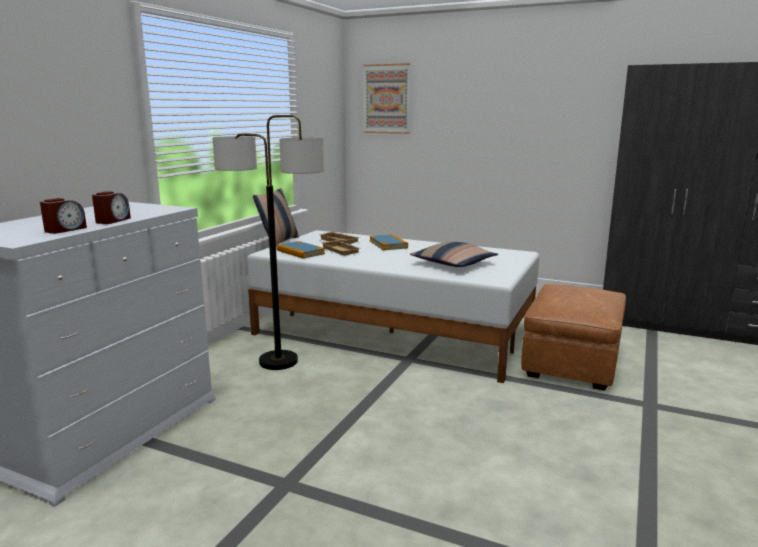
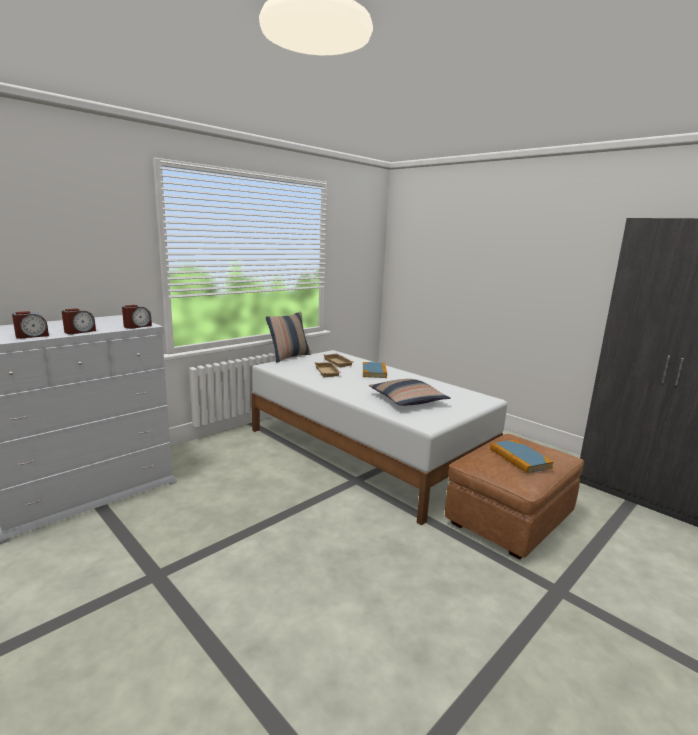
camera: 20 degrees right, 0 degrees up
(167, 210) = (137, 326): none -> alarm clock
(278, 361) = (250, 459): floor lamp -> none
(300, 252) = (293, 369): book -> book (520, 458)
(386, 99) = (417, 240): picture -> none

